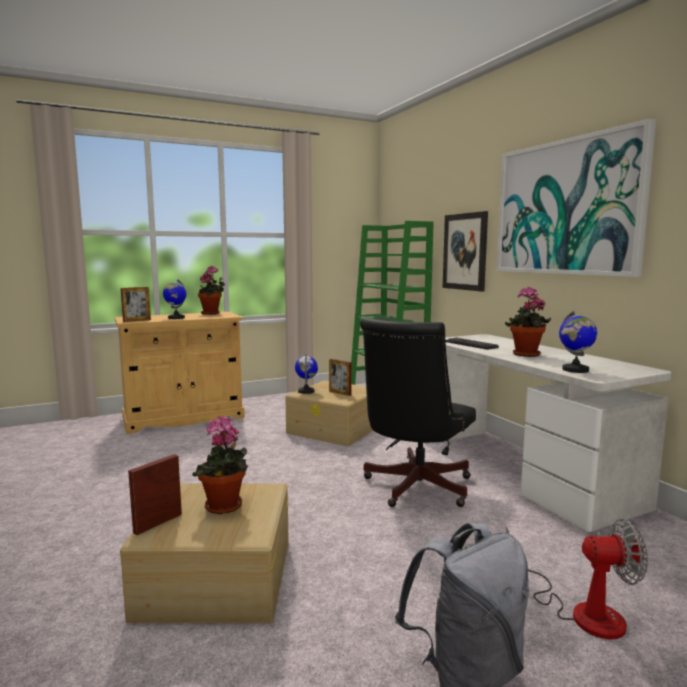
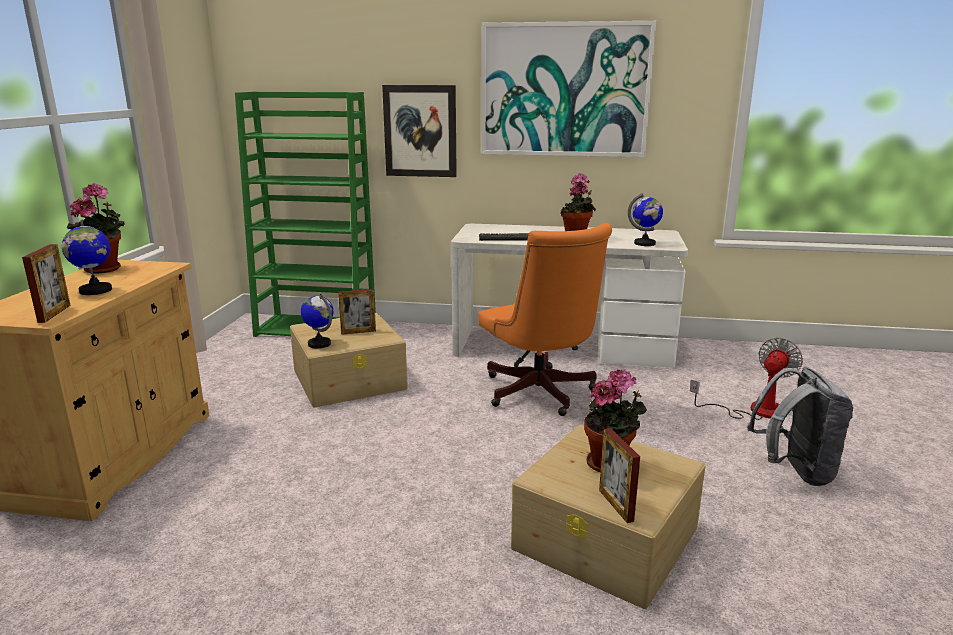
camera: 55 degrees left, 10 degrees up
(414, 488) = (540, 394): black office chair -> orange office chair

